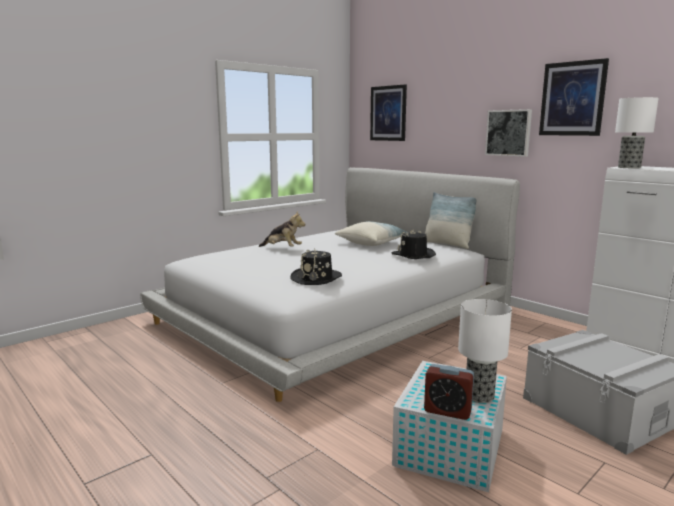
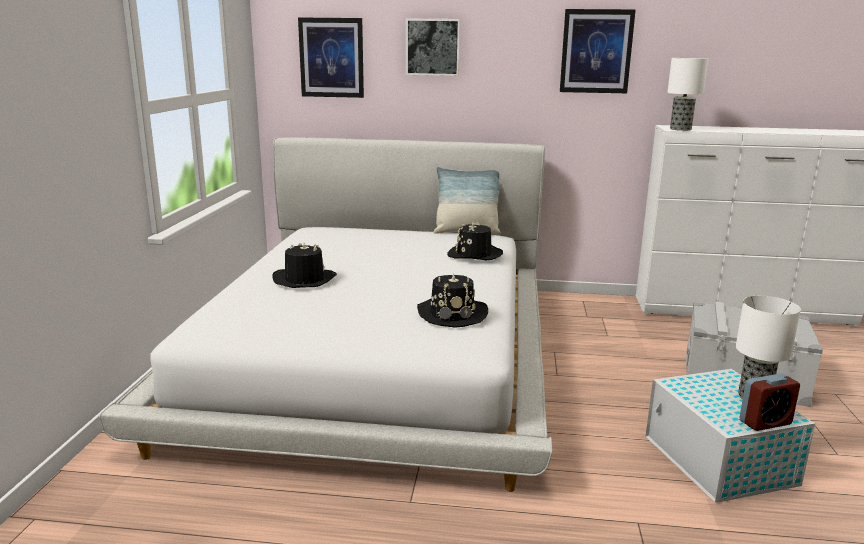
camera: 40 degrees left, 5 degrees up
(282, 248) = (304, 280): plush toy -> black hat
(371, 243) = (392, 246): pillow -> none
(508, 133) = (520, 88): picture -> picture (433, 47)

